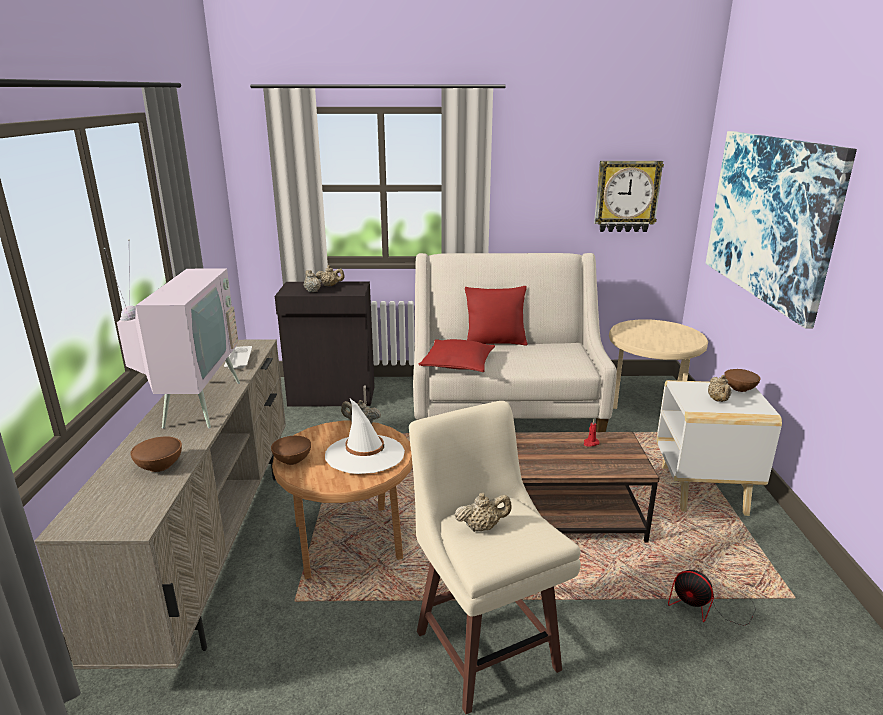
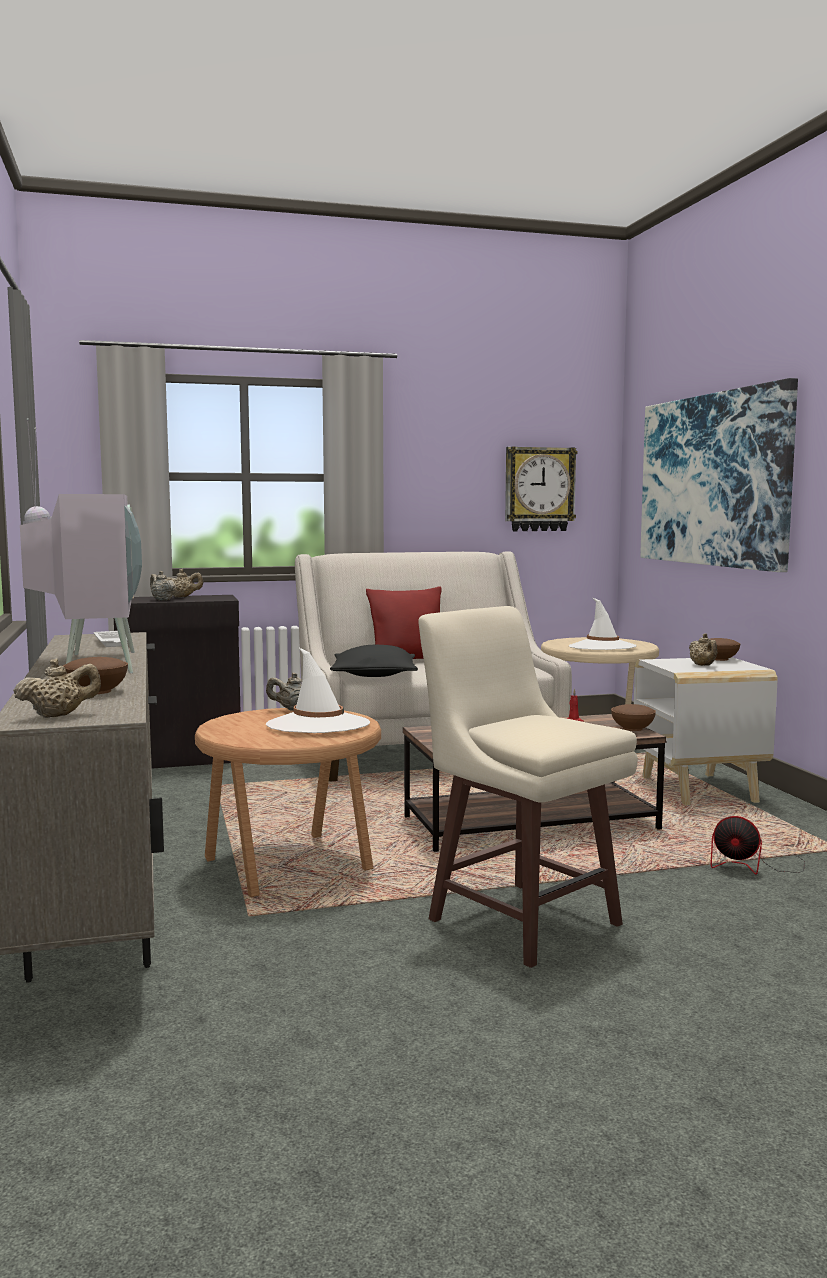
camera: 15 degrees left, 15 degrees down
(292, 459) = (225, 733): brown bowl -> brown bowl (632, 728)
(458, 364) = (374, 675): red pillow -> black pillow
(482, 527) = (521, 726): beige teapot -> beige teapot (59, 715)
(658, 339) = (602, 647): none -> white hat

